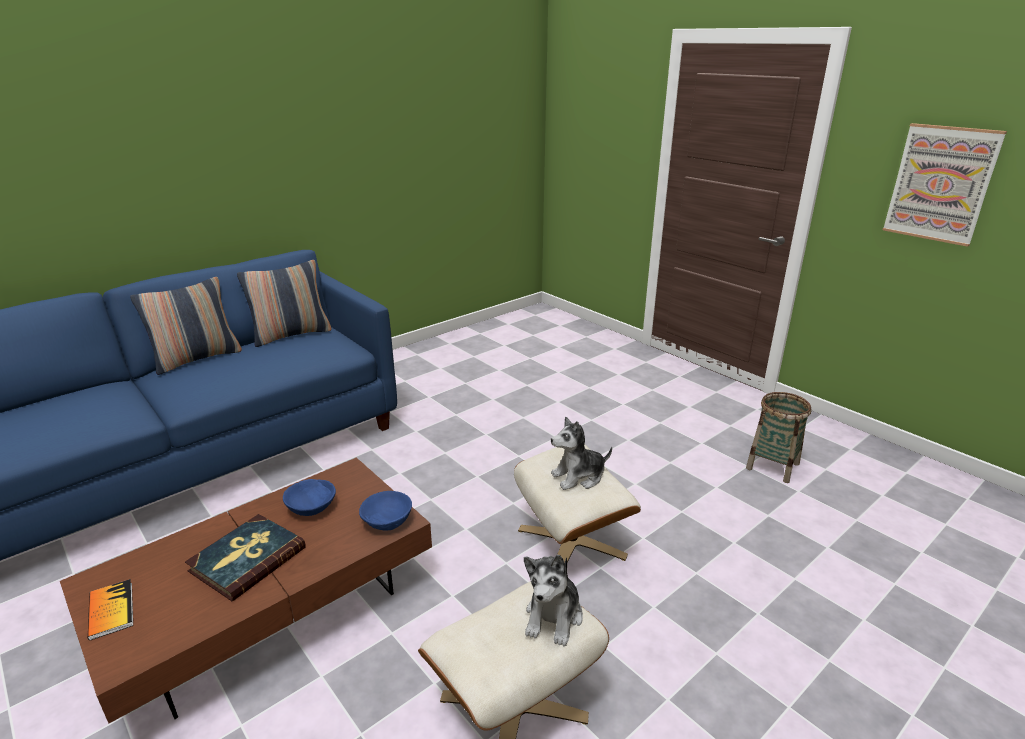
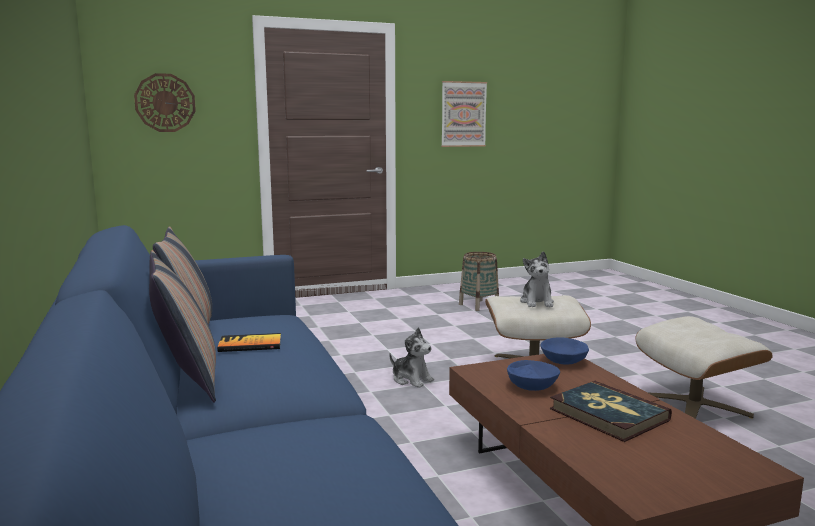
camera: 70 degrees left, 15 degrees down
(111, 610) = (688, 479): book -> book (250, 345)
(554, 617) = (687, 323): plush toy -> plush toy (411, 379)
(592, 126) = (165, 103): none -> wall clock

